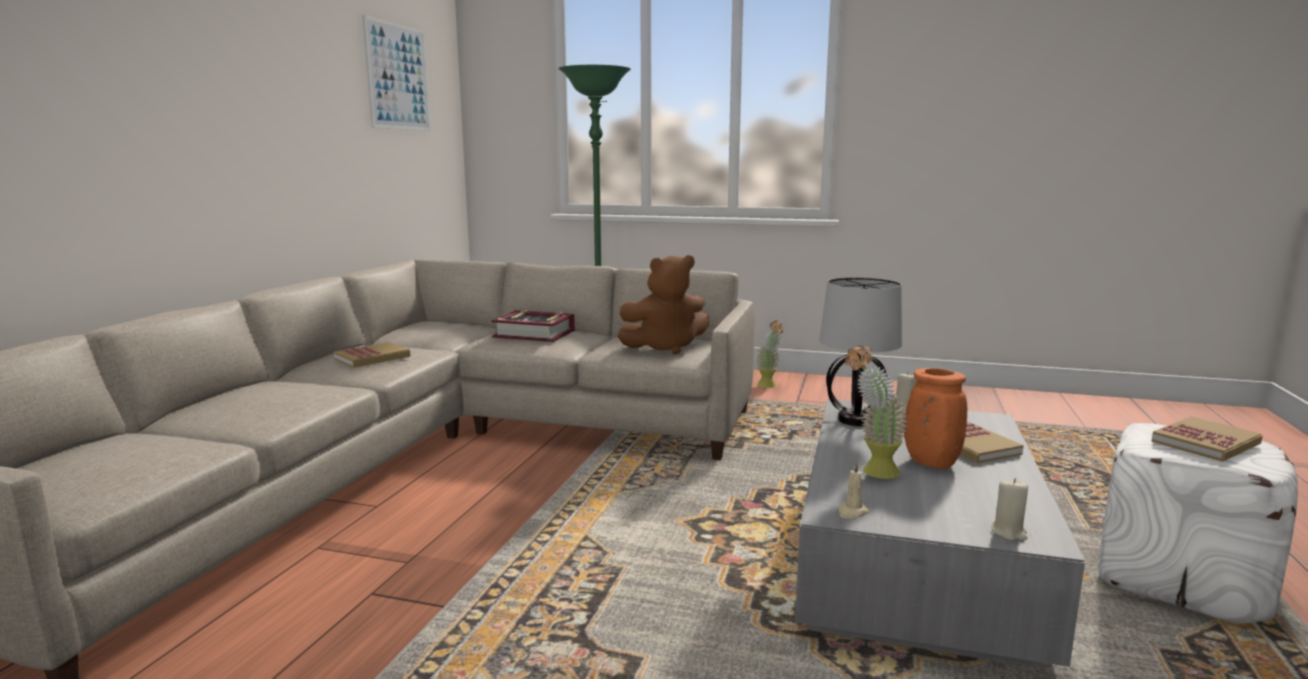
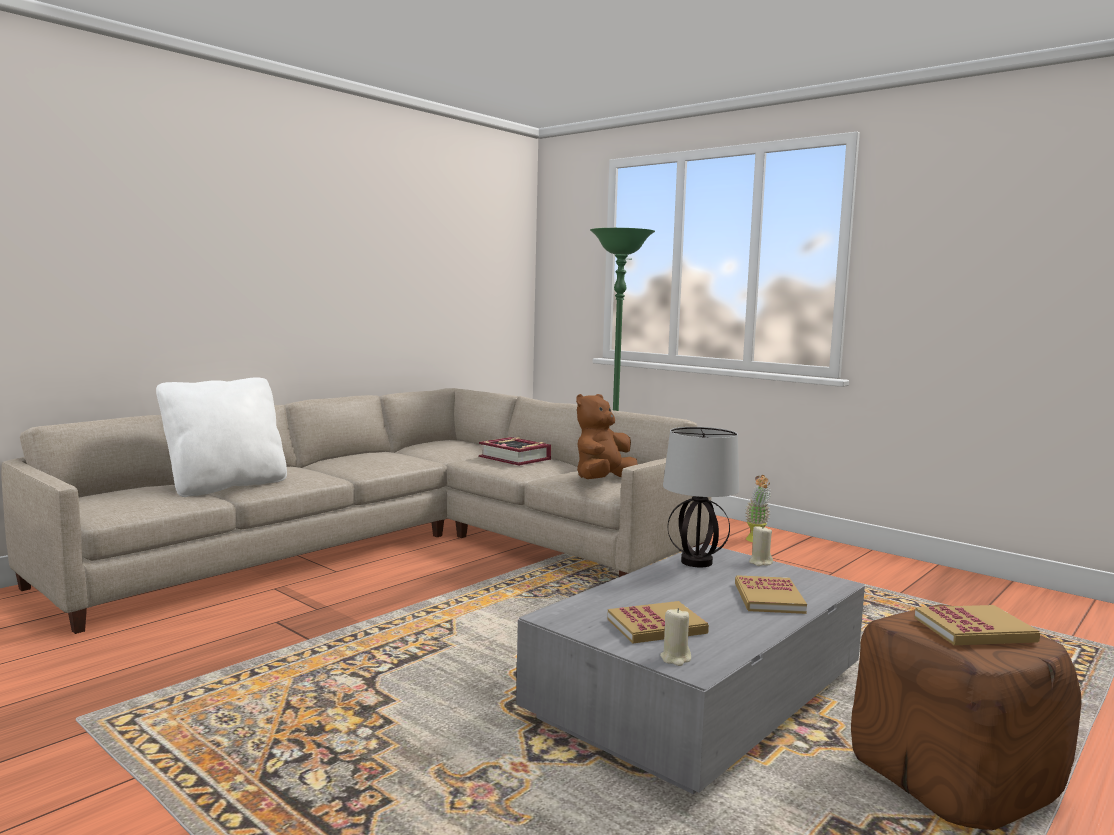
camera: 25 degrees right, 5 degrees down
(216, 424) = (226, 486): none -> white pillow
(372, 358) = (373, 460): book -> book (656, 626)
(398, 77) = (467, 239): picture -> none
(665, 347) = (603, 481): brown plush toy -> brown plush toy turned 120 degrees clockwise
(852, 512) = (570, 619): beige candle -> none
(871, 472) = (638, 598): potted plant -> none
(929, 463) = (703, 602): orange vase -> none
(1179, 579) = (953, 778): white ottoman -> brown ottoman

